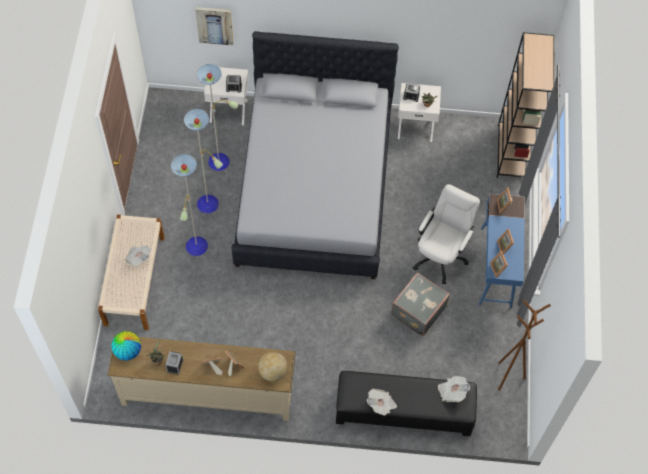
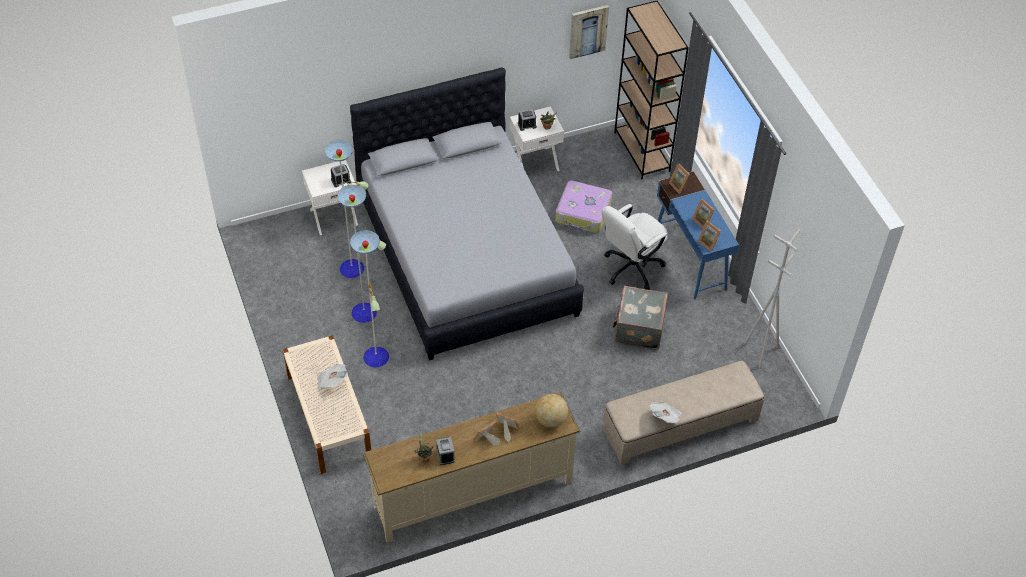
camera: 25 degrees left, 10 degrees down
(128, 351) = (387, 462): globe -> none
(215, 25) = (304, 114): picture -> picture (588, 31)
(403, 410) = (680, 424): black bench -> beige bench
(430, 188) = (583, 213): none -> suitcase
(440, 256) = (630, 270): white office chair -> white office chair turned 135 degrees counterclockwise
(452, 391) = (726, 377): newspaper -> none
(507, 377) = (760, 353): brown clothes rack -> grey clothes rack

